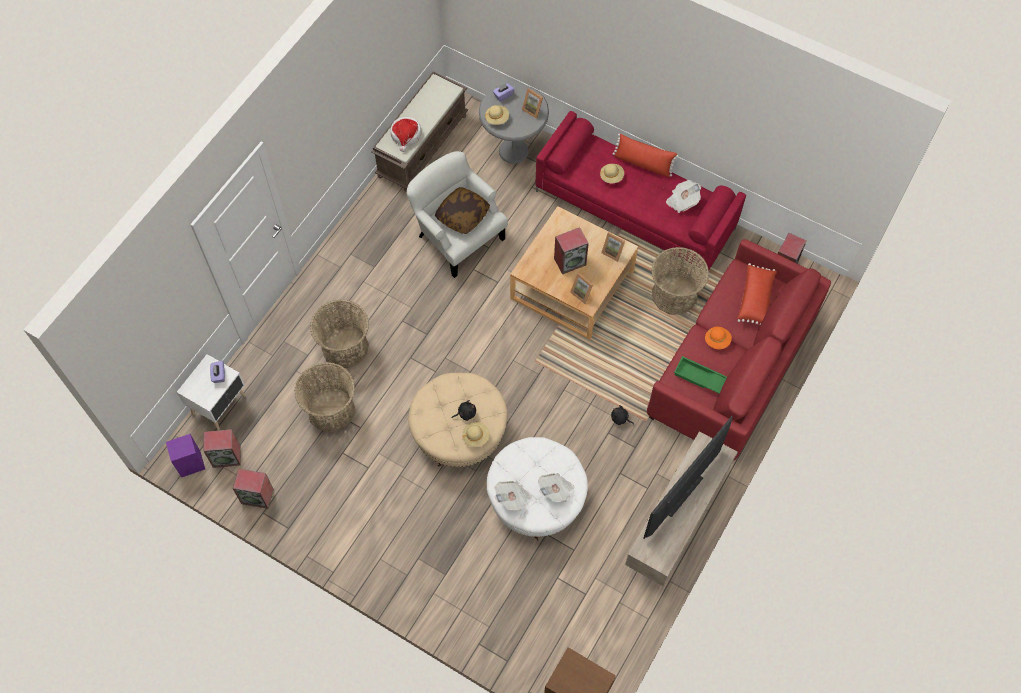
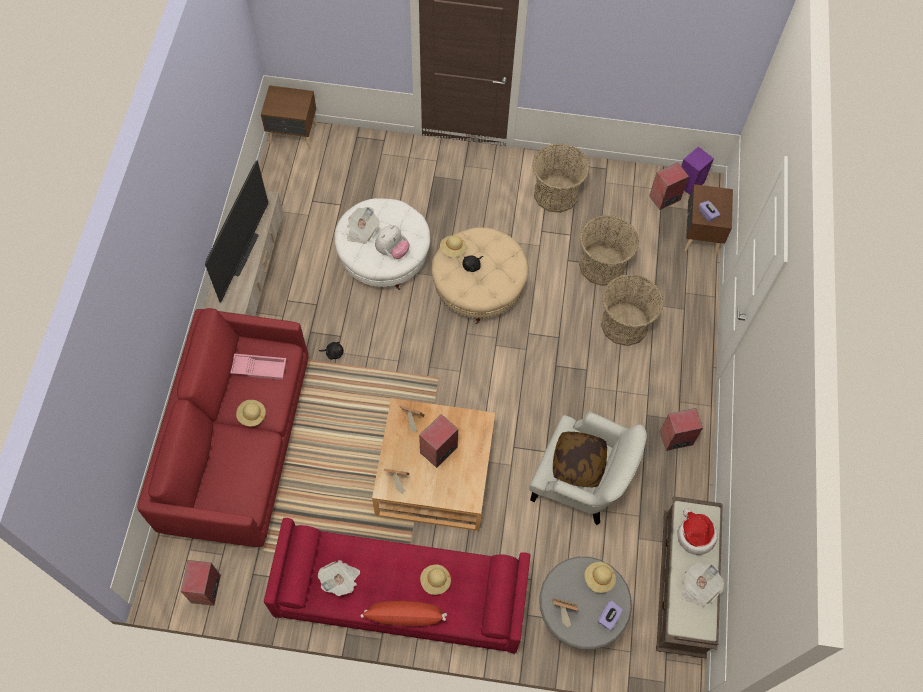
camera: 155 degrees right, 0 degrees up
(220, 404) = (700, 235): white nightstand -> brown nightstand
(258, 496) = (618, 179): speaker -> speaker (675, 438)
(513, 498) = (397, 212): newspaper -> newspaper (698, 587)
(534, 458) = (392, 251): none -> plush toy
(674, 295) = (321, 504): basket -> basket (556, 194)
(699, 378) = (260, 368): green tray -> pink tray
(717, 341) = (252, 416): orange hat -> beige hat
(756, 299) = (221, 476): red pillow -> none

